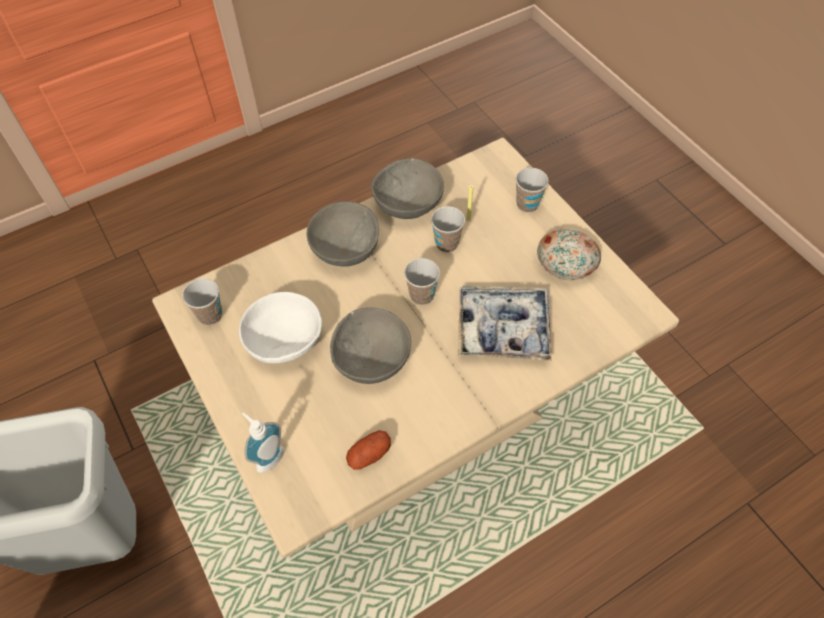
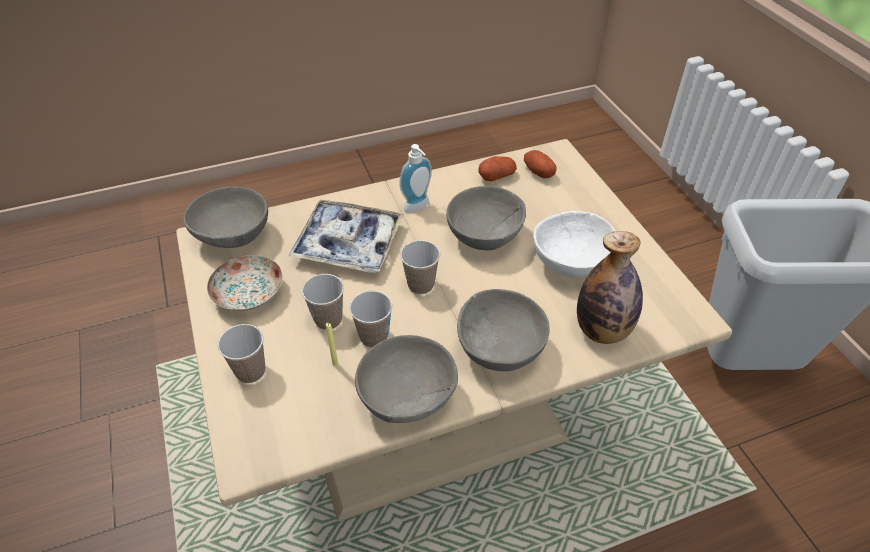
camera: 170 degrees left, 10 degrees down
(210, 315) = (657, 299): cup -> cup (328, 319)
(262, 278) = (602, 330): none -> bottle
(267, 457) = (581, 185): soap dispenser -> soap dispenser (418, 207)
(319, 472) = (538, 172): none -> potato
(616, 318) = (234, 236): none -> grey bowl

